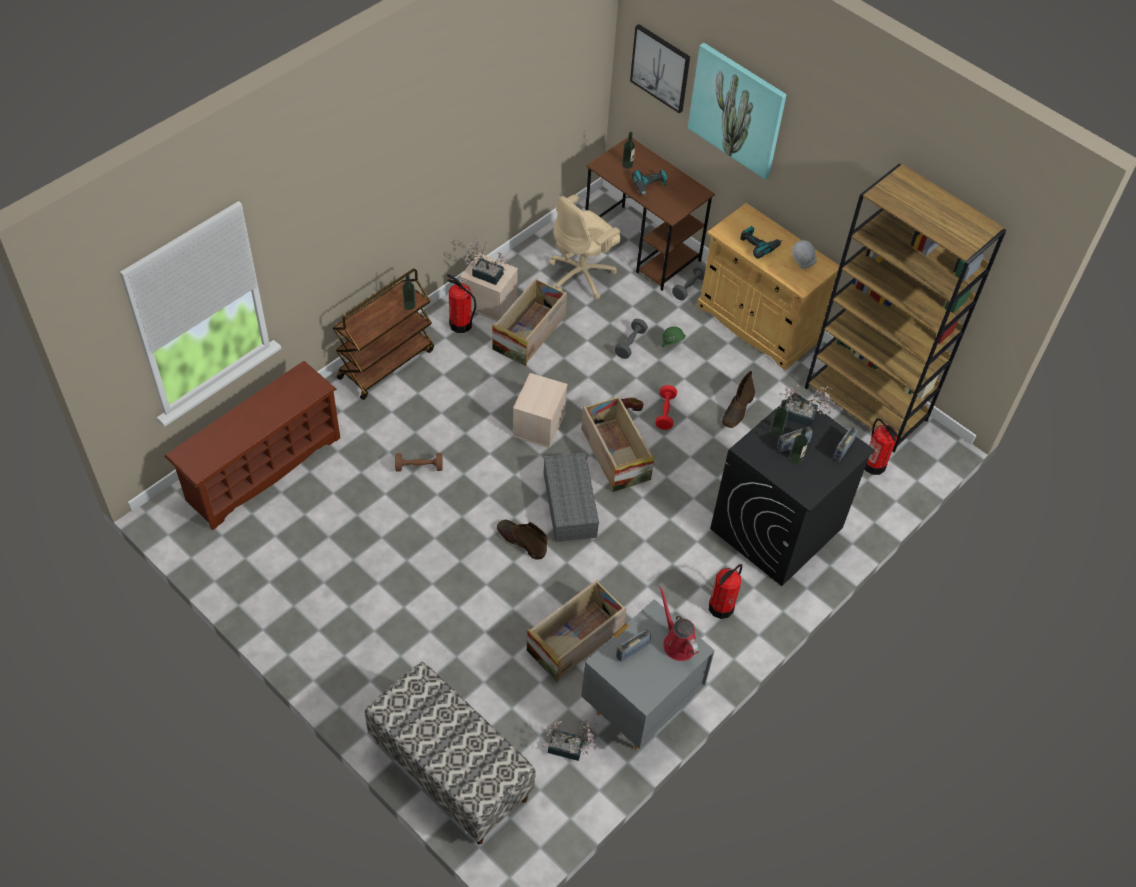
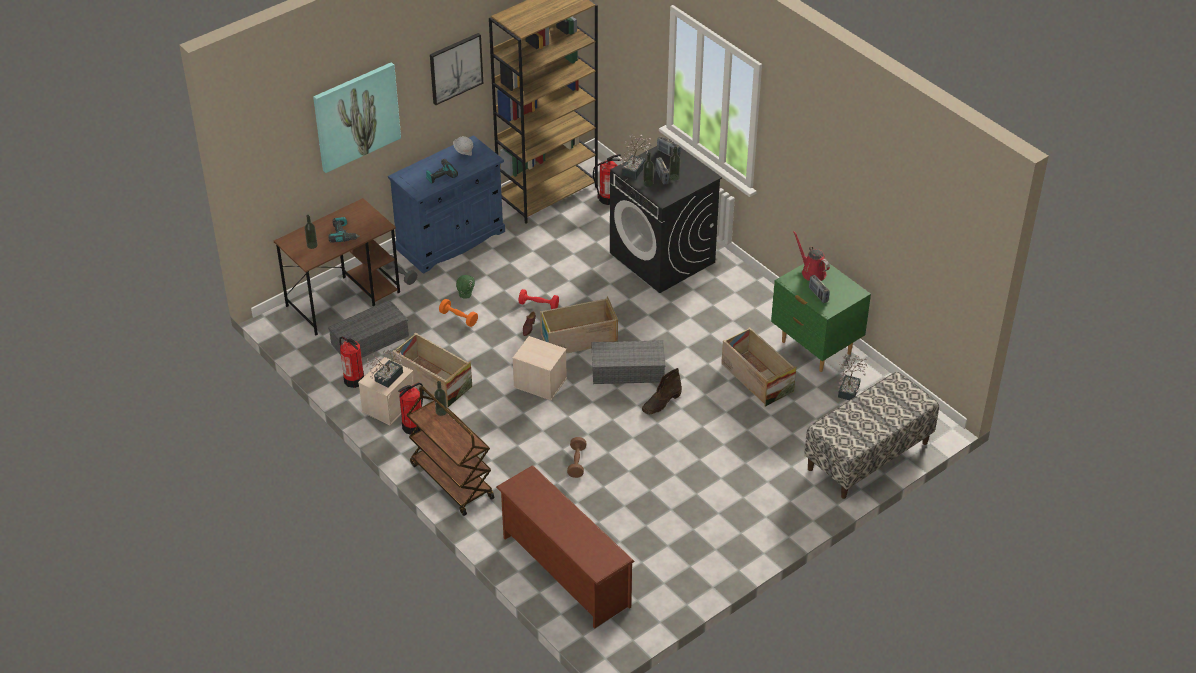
camera: 80 degrees left, 10 degrees down
(582, 275) = (369, 341): beige office chair -> grey storage box
(630, 344) = (458, 318): grey dumbbell -> orange dumbbell
(640, 706) = (815, 348): grey nightstand -> green nightstand
(660, 68) = (281, 156): picture -> picture (455, 68)
(677, 642) = (811, 272): red watering can -> red watering can turned 75 degrees clockwise
(721, 607) = (731, 296): fire extinguisher -> fire extinguisher (354, 380)
(737, 410) = (543, 263): brown boot -> none
(757, 323) = (451, 240): beige cabinet -> blue cabinet

